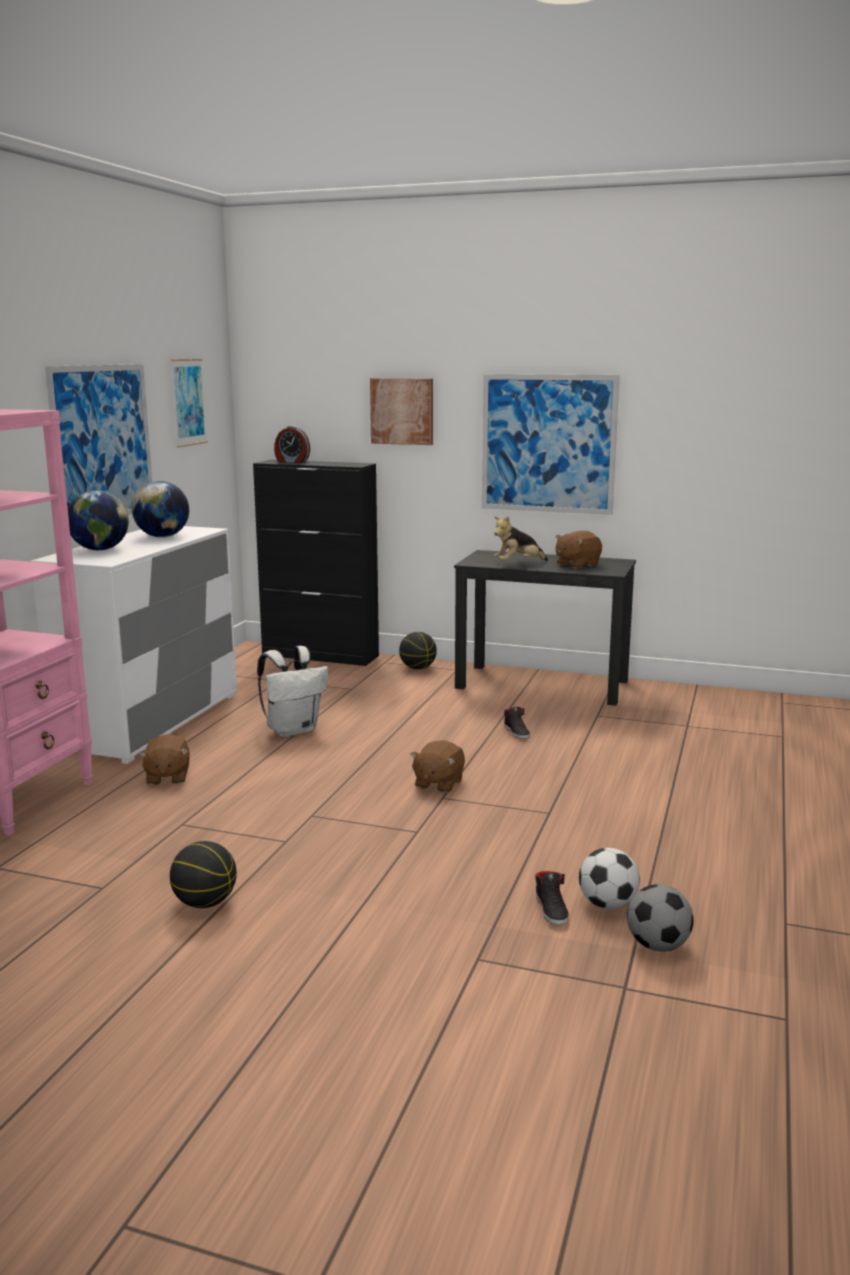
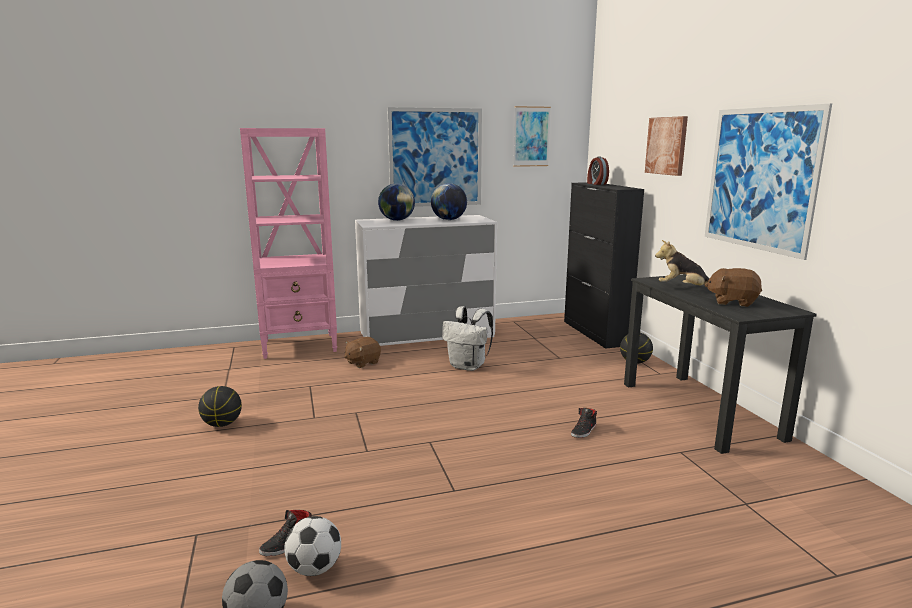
camera: 55 degrees right, 0 degrees up
(438, 783) = (450, 433): brown plush toy -> none

